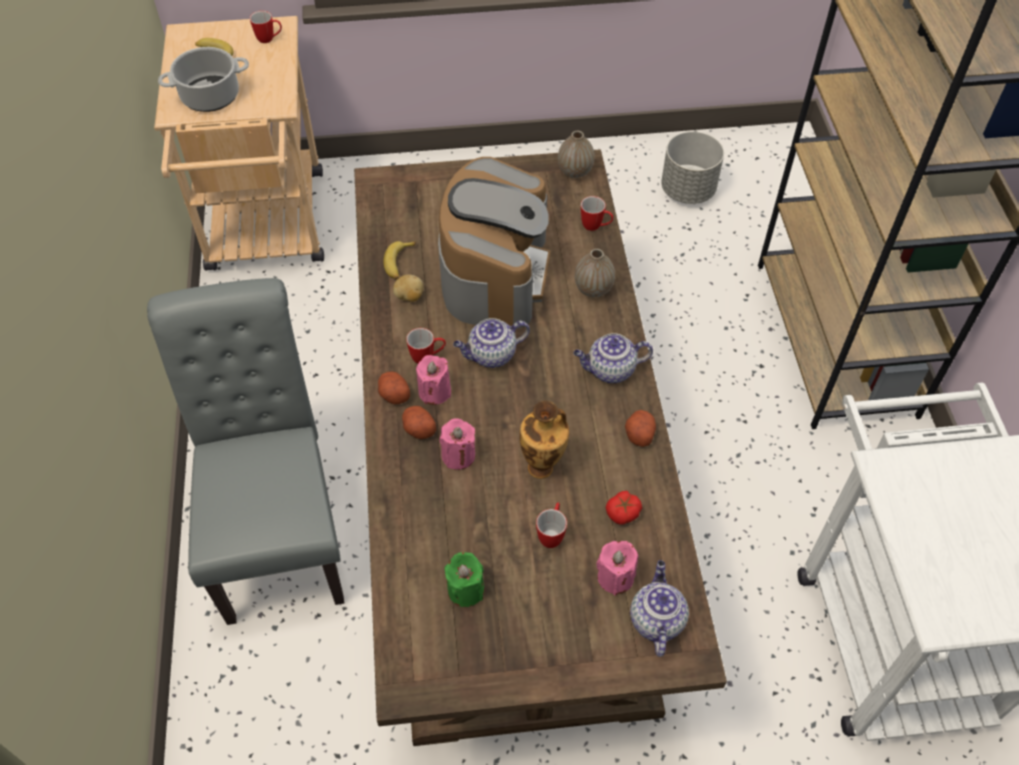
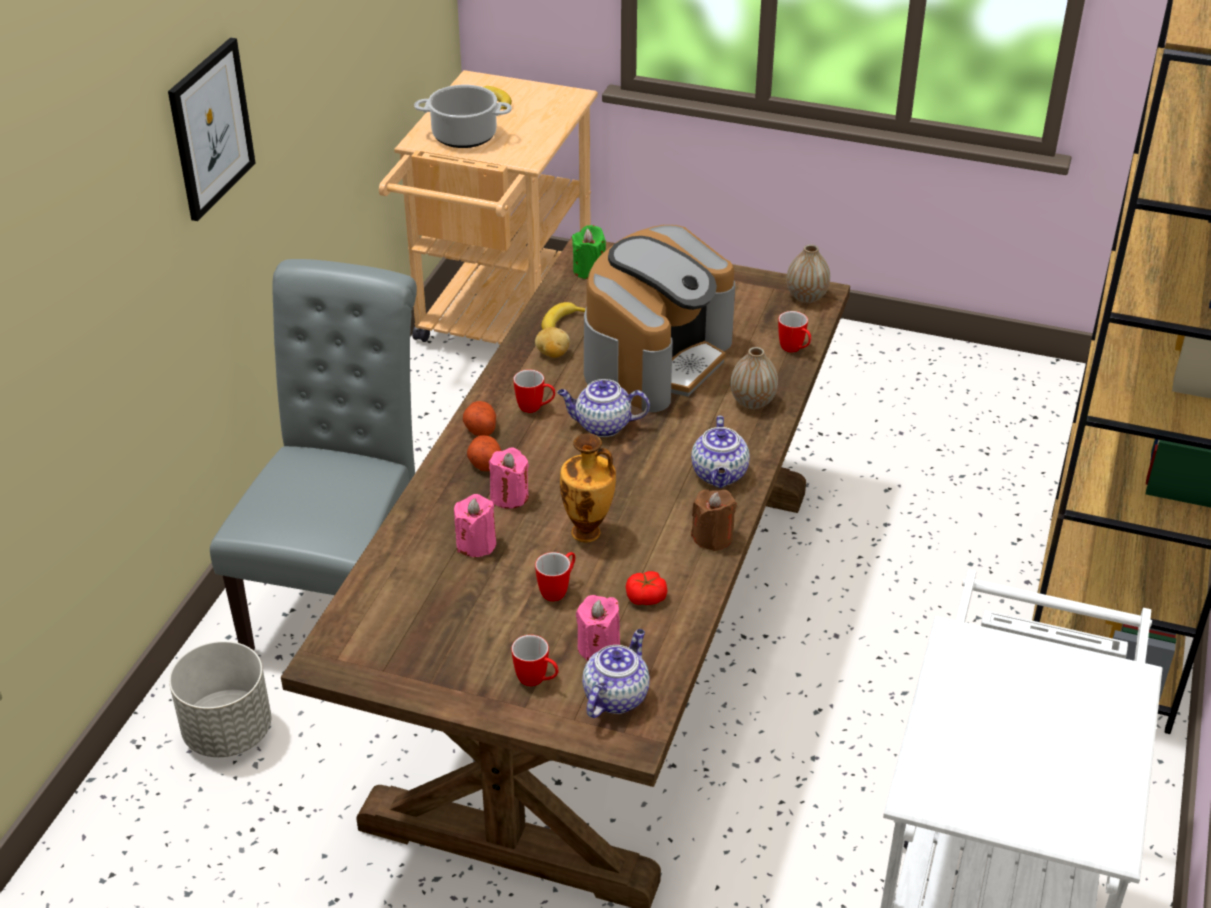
camera: 25 degrees right, 15 degrees down
(54, 215) = (210, 128): none -> picture
(269, 39) = (555, 104): mug -> mug (537, 681)
(434, 391) = (522, 438): pink candle -> pink candle (476, 544)
(465, 590) = (438, 605): green candle -> green candle (589, 270)
(610, 370) = (720, 475): teapot -> teapot turned 105 degrees counterclockwise
(639, 433) = (712, 537): potato -> brown candle
(688, 190) = (1010, 415): grey planter -> grey planter (229, 732)

